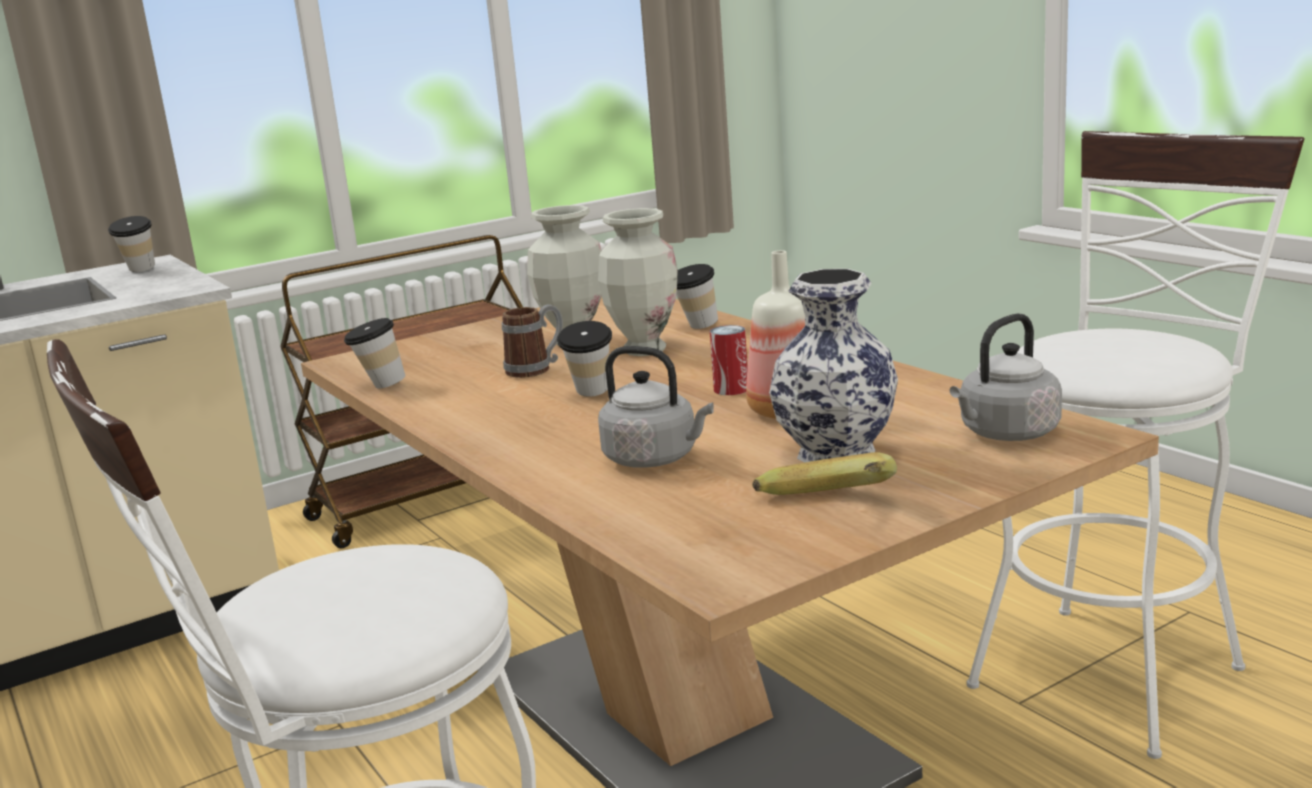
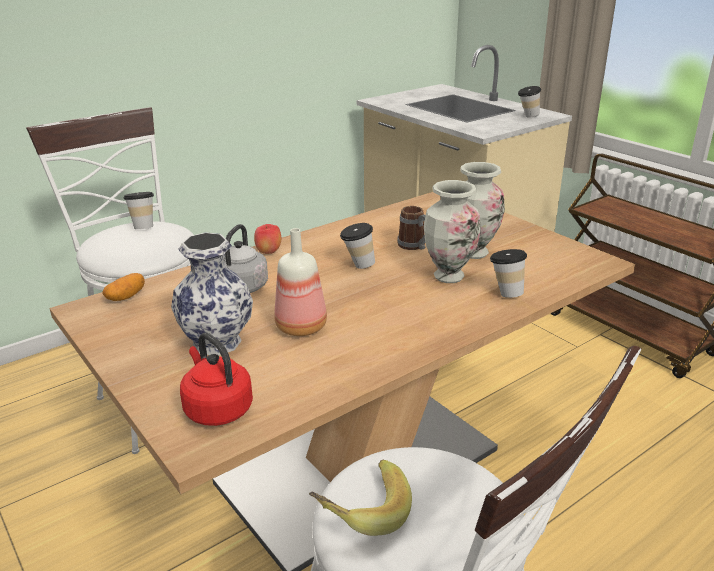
camera: 85 degrees right, 10 degrees up
(379, 386) = (393, 210): cup -> cup (143, 227)
(510, 454) = (268, 252): none -> apple
(672, 547) = (126, 297): none -> potato
(731, 389) = (353, 308): can -> none
(828, 510) = (138, 337): banana -> banana (361, 512)
(1005, 434) = (216, 408): grey kettle -> red kettle

